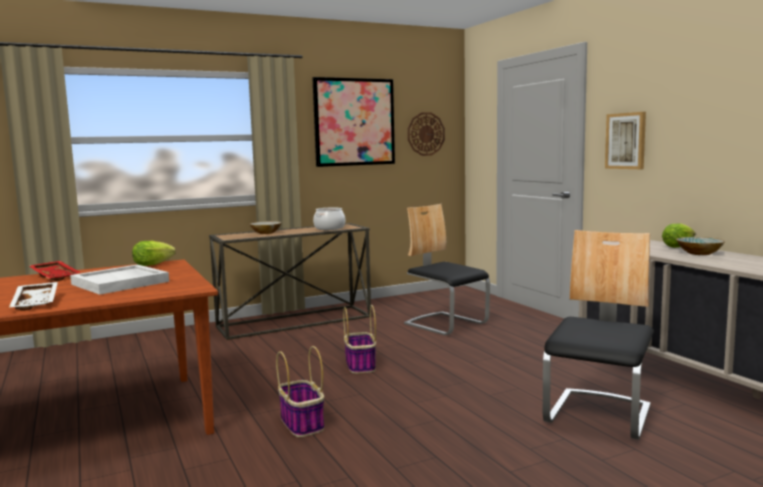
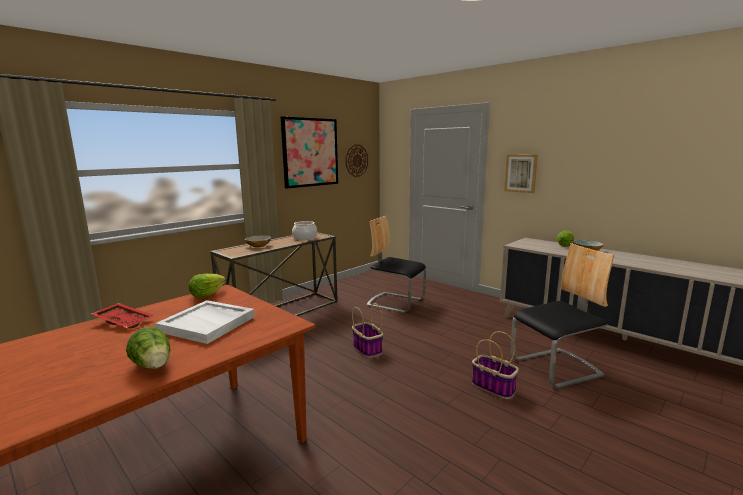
camera: 20 degrees left, 5 degrees up
(37, 303) = (154, 366): white tray -> lettuce
(302, 424) = (371, 415): basket -> basket (494, 387)
(599, 414) = (556, 368): chair -> chair turned 60 degrees clockwise

